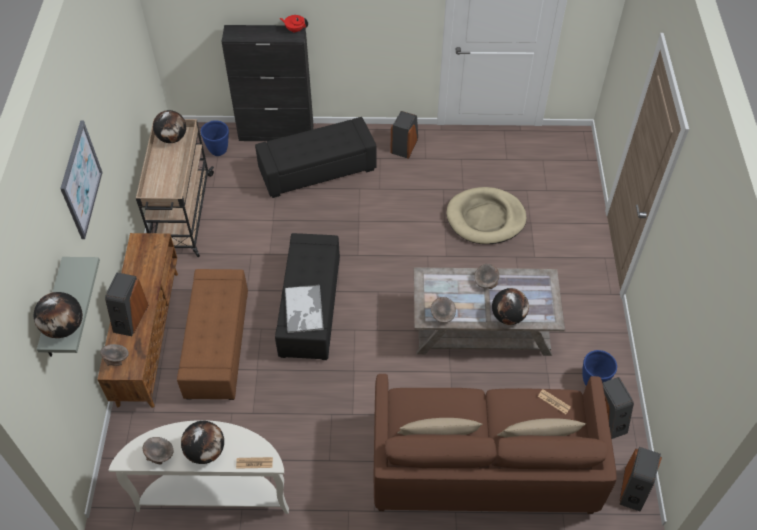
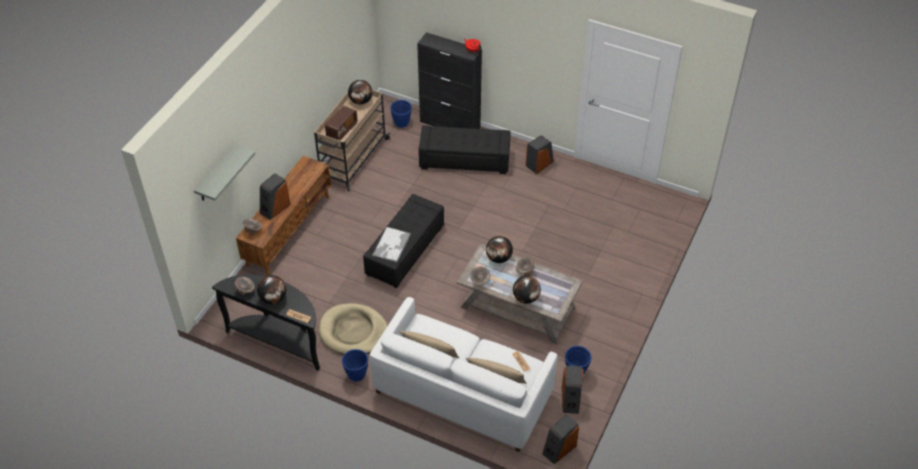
camera: 25 degrees right, 5 degrees down
(64, 327) = (215, 184): globe -> globe (499, 258)
(81, 180) = (268, 102): picture -> none
(168, 183) = (341, 130): none -> radio
(215, 493) = (279, 340): white console table -> black console table
(217, 345) = (329, 252): brown ottoman -> none
(341, 498) = (356, 375): none -> blue planter
(482, 464) = (462, 392): brown sofa -> white sofa
(485, 218) = (568, 235): beige dog bed -> beige dog bed (353, 332)

